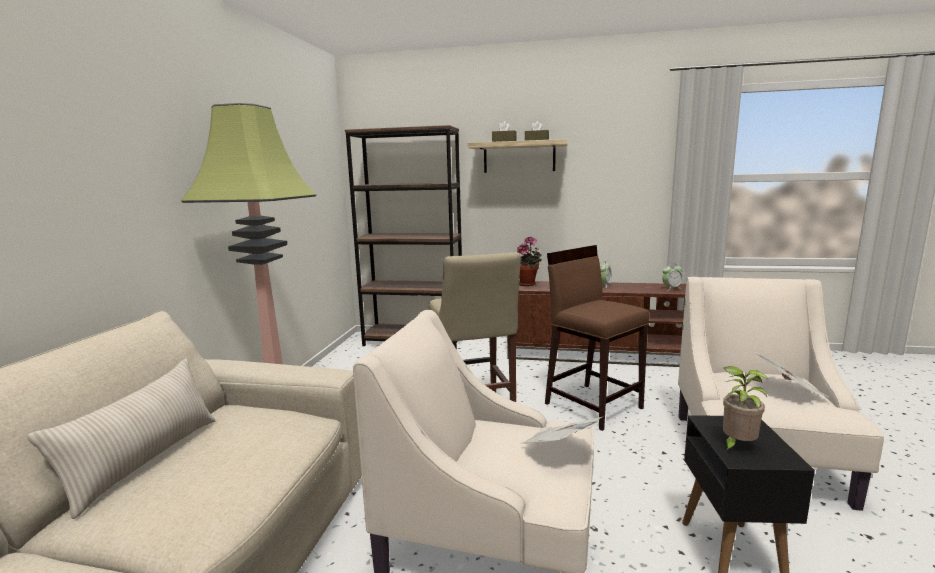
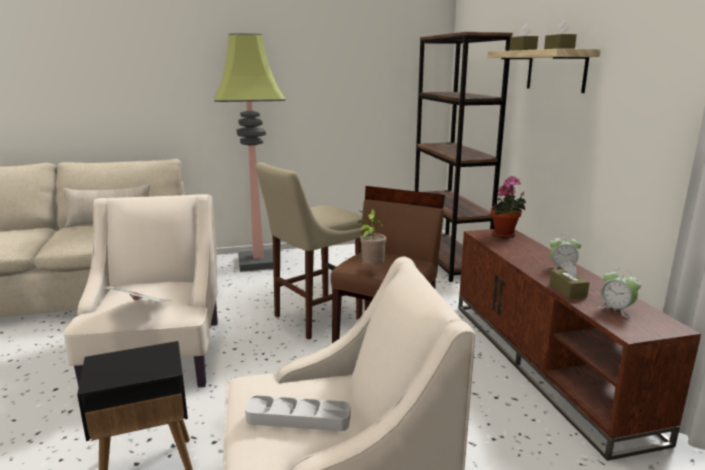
camera: 65 degrees right, 5 degrees up
(640, 290) = (567, 290): none -> brown tissue box
(736, 446) = (119, 360): potted plant -> potted plant (371, 269)
(789, 391) = (298, 418): newspaper -> grey tray

